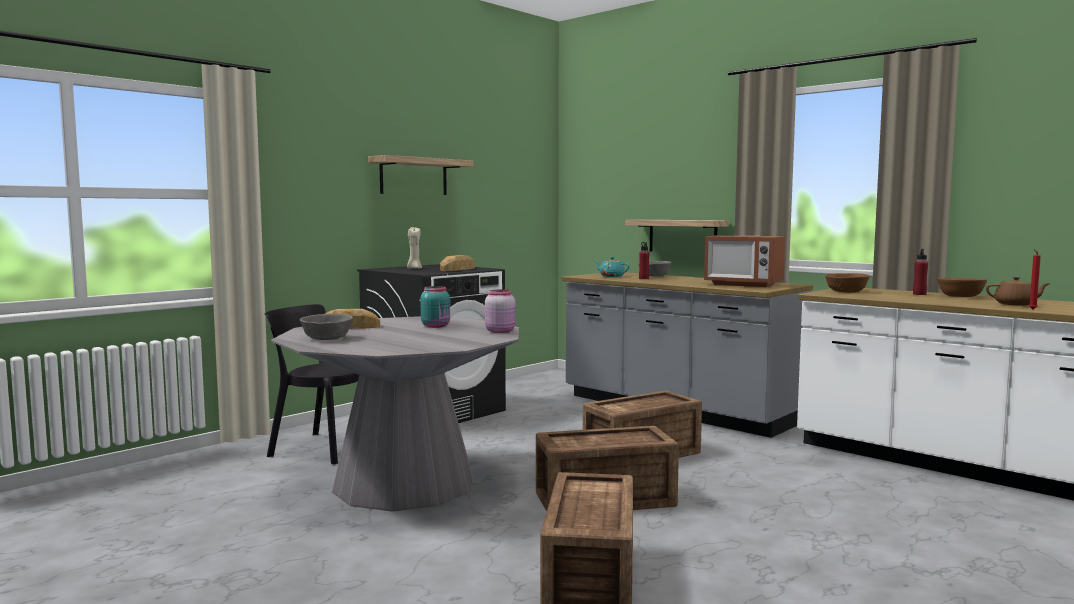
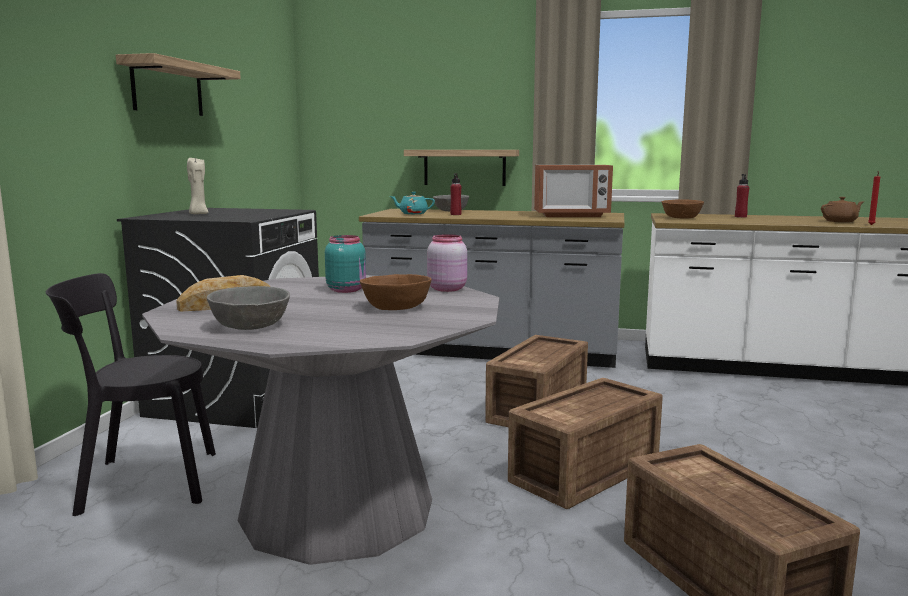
camera: 30 degrees left, 5 degrees up
(458, 269) = (262, 212): bread -> none
(960, 296) = (774, 217): brown bowl -> brown bowl (395, 307)

